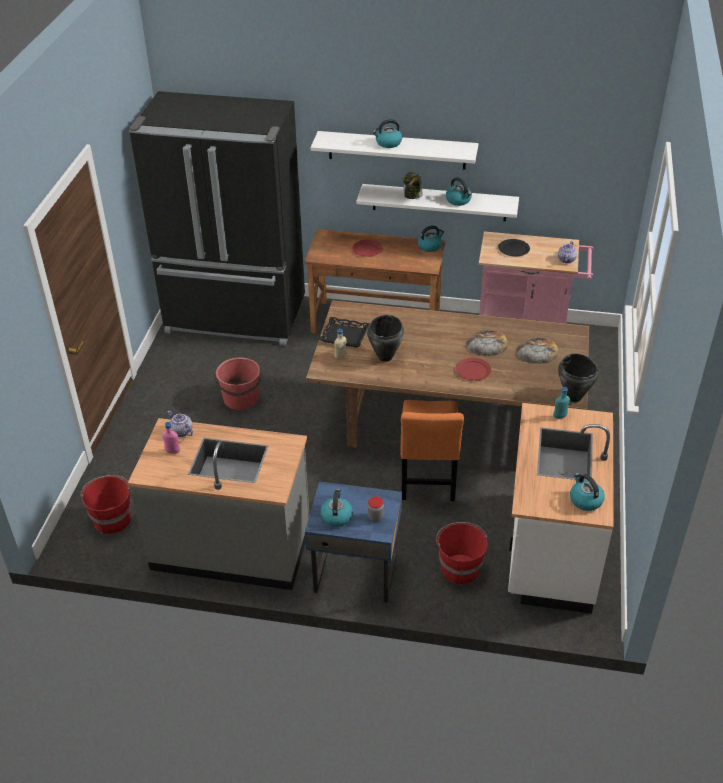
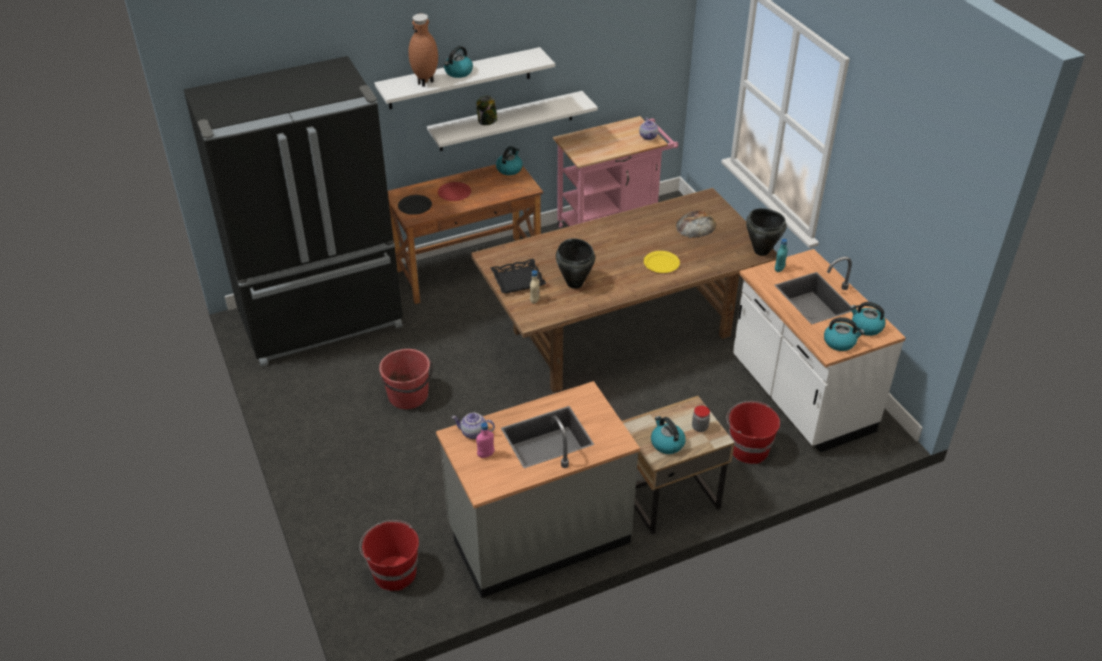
camera: 35 degrees left, 0 degrees up
(355, 143) = (426, 82): none -> brown vase
(355, 572) = (669, 498): blue nightstand -> beige nightstand
(428, 479) = (650, 387): orange chair -> none
(458, 200) = (534, 111): kettle -> kettle (840, 342)
(473, 370) = (661, 263): red plate -> yellow plate
(487, 344) = (649, 236): bread -> none
(513, 249) = (596, 143): black plate -> black plate (415, 206)

